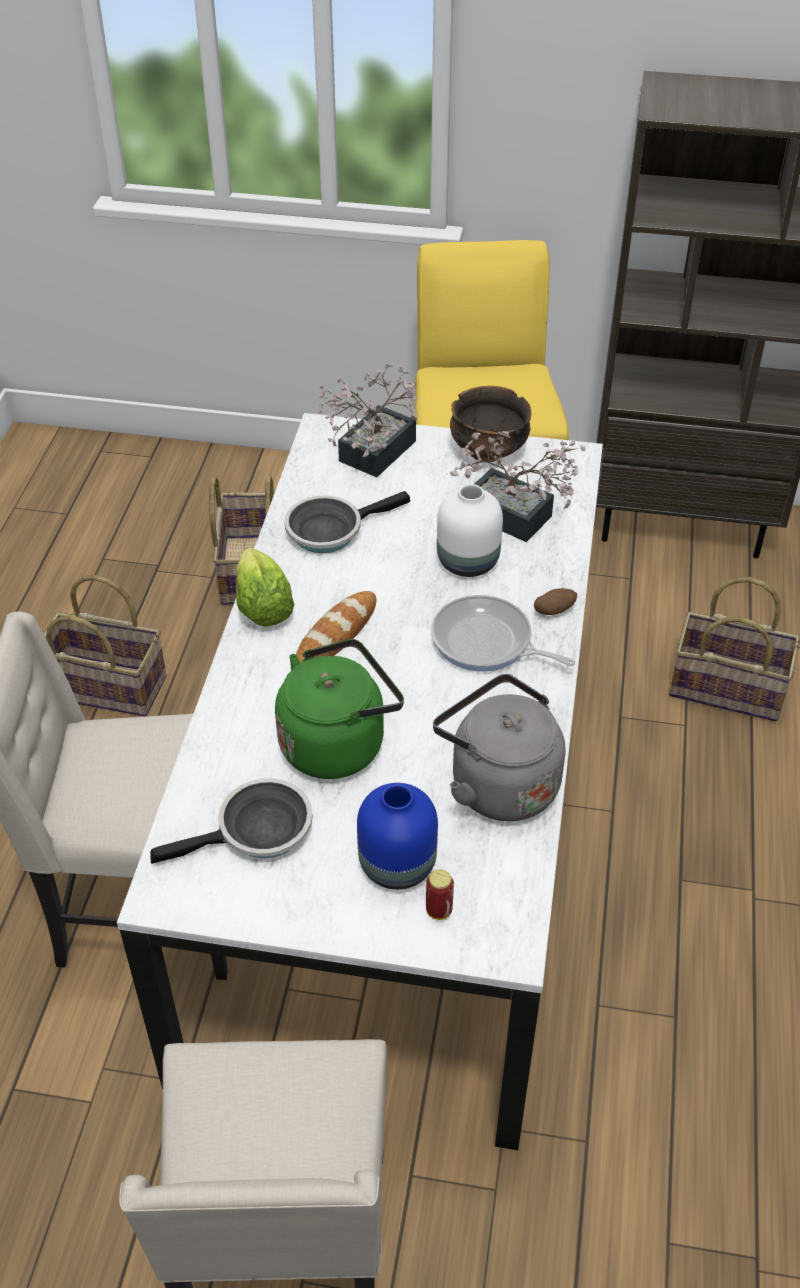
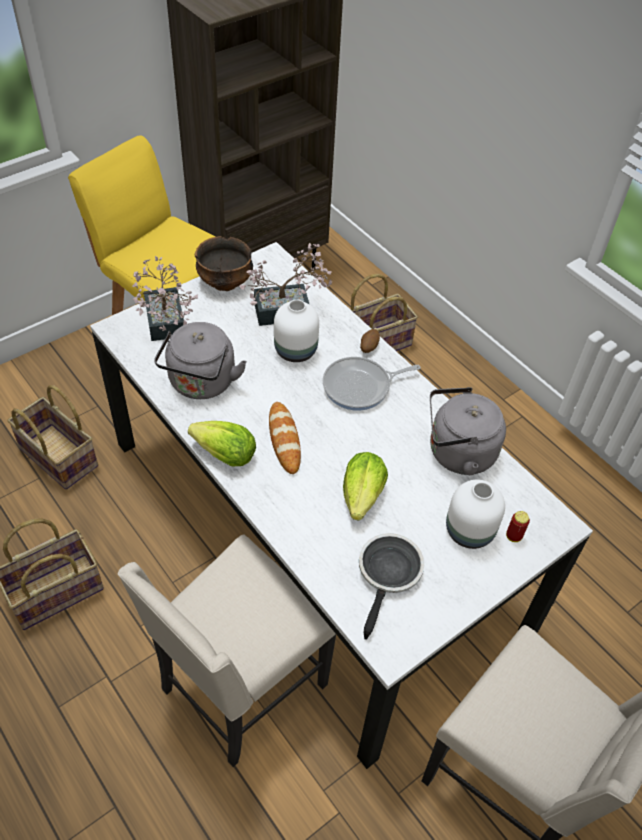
camera: 50 degrees left, 5 degrees up
(330, 530) = (201, 384): frying pan -> grey kettle
(337, 742) = (362, 495): green kettle -> lettuce
(398, 863) = (469, 530): blue vase -> white vase

